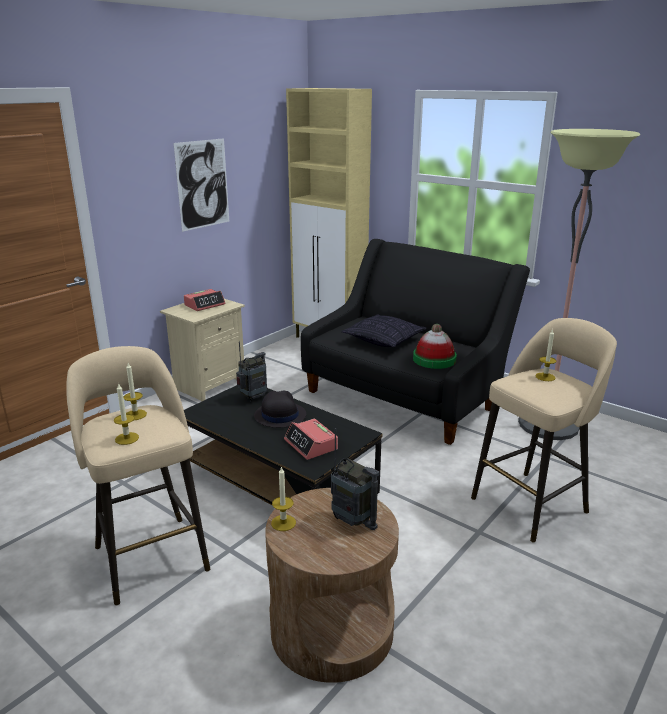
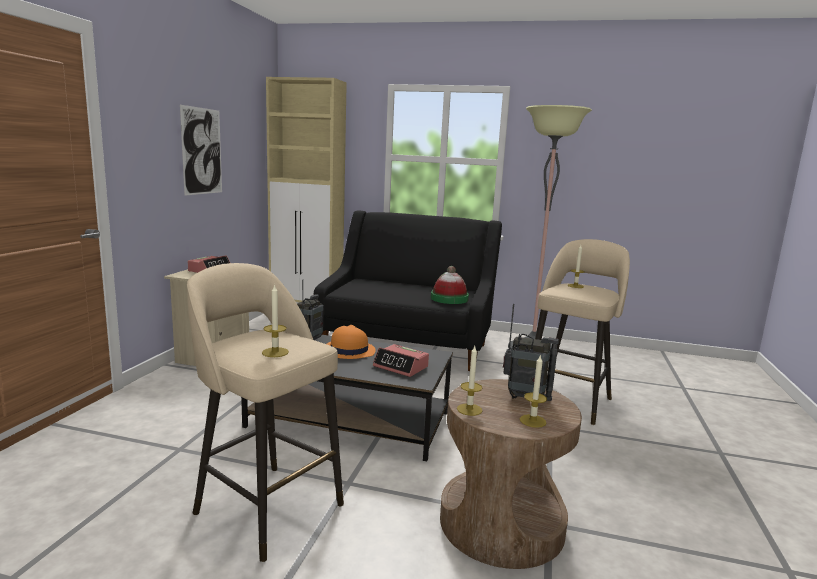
camera: 25 degrees left, 10 degrees down
(135, 415) = (260, 335): candle -> candle (532, 421)
(279, 415) = (348, 350): black hat -> orange hat
(384, 340) = (394, 290): pillow -> none

